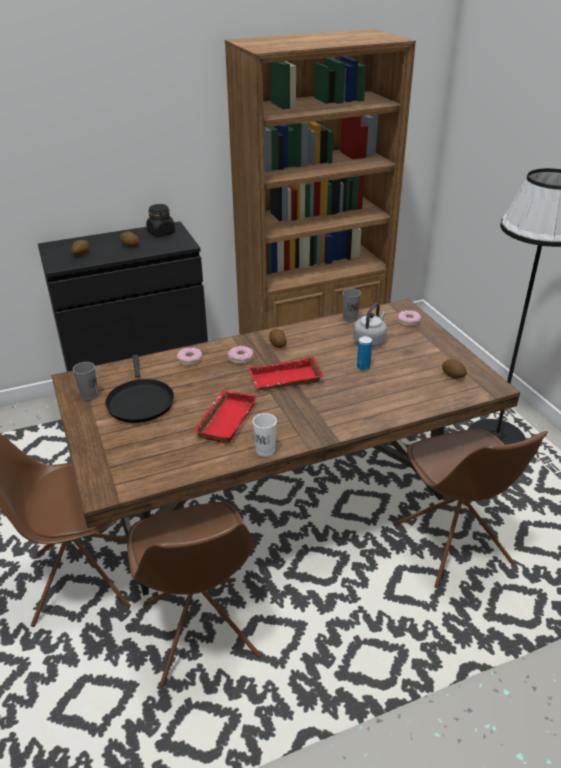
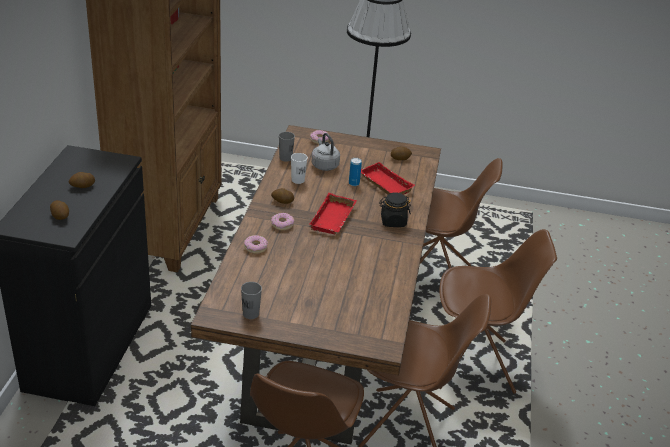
camera: 60 degrees left, 0 degrees up
(140, 401) = (288, 292): black frying pan -> none
(161, 233) = (79, 162): black jar -> black jar (393, 221)
(225, 419) = (354, 263): red tray -> red tray (383, 184)
(265, 450) = (406, 261): white cup -> white cup (298, 180)
(349, 646) = (475, 365): none -> brown chair

